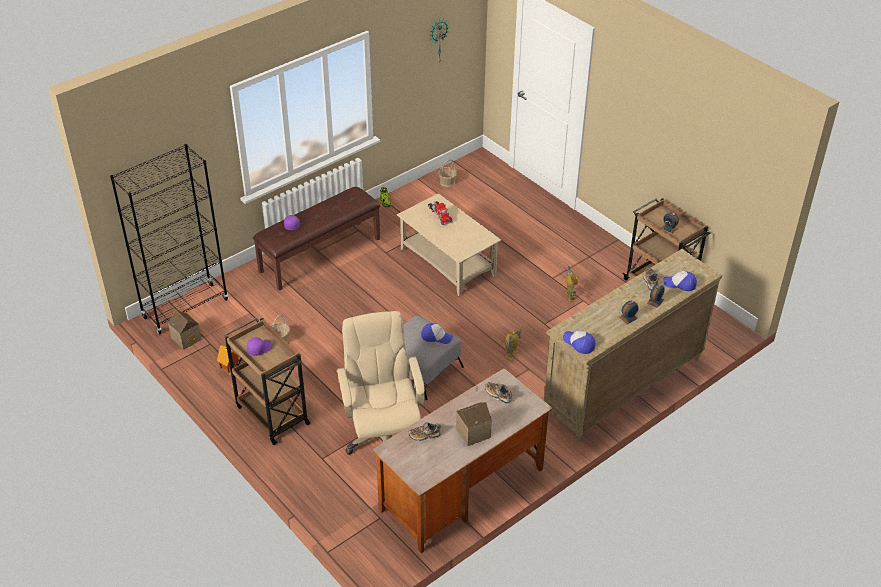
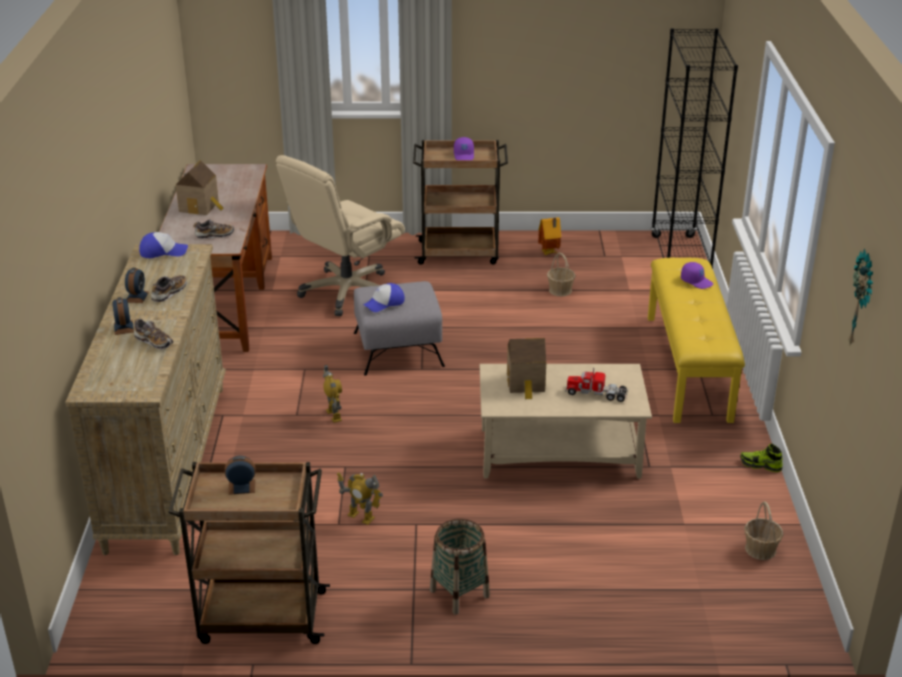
camera: 130 degrees right, 10 degrees down
(187, 338) = (629, 248): toy house -> toy house (526, 384)
(320, 254) = (689, 367): brown bench -> yellow bench
(383, 436) = (346, 292): beige office chair -> beige office chair turned 105 degrees clockwise
(424, 435) = (237, 187): shoe -> shoe (169, 293)
(575, 243) = (459, 593): none -> basket
(680, 284) = (113, 360): cap -> none

